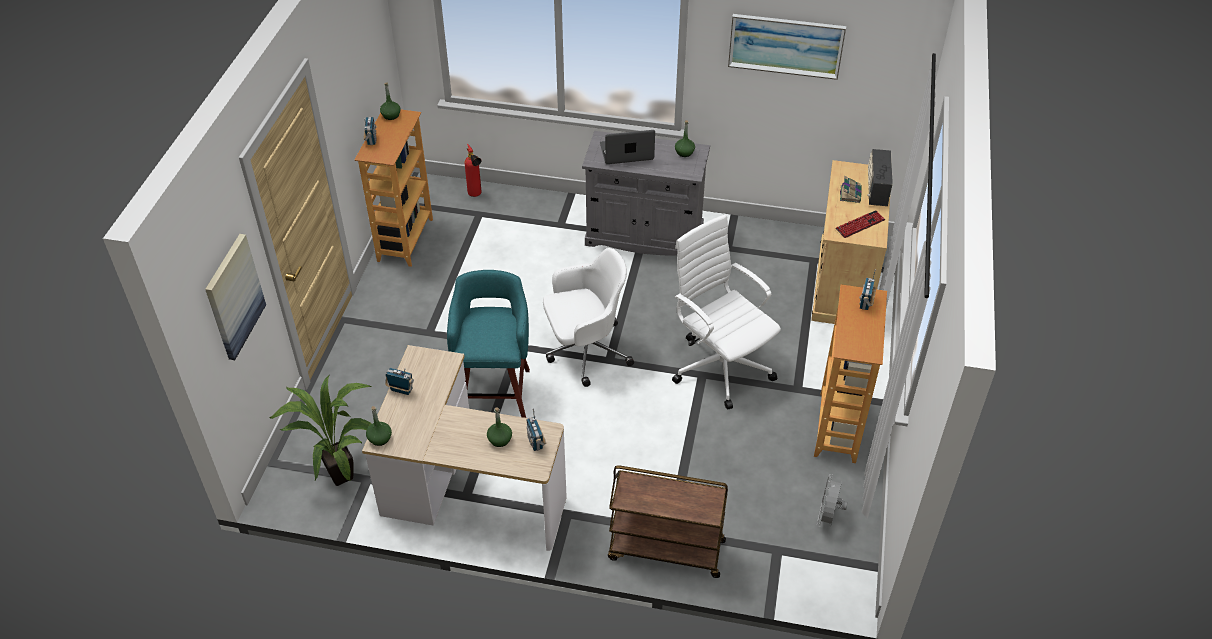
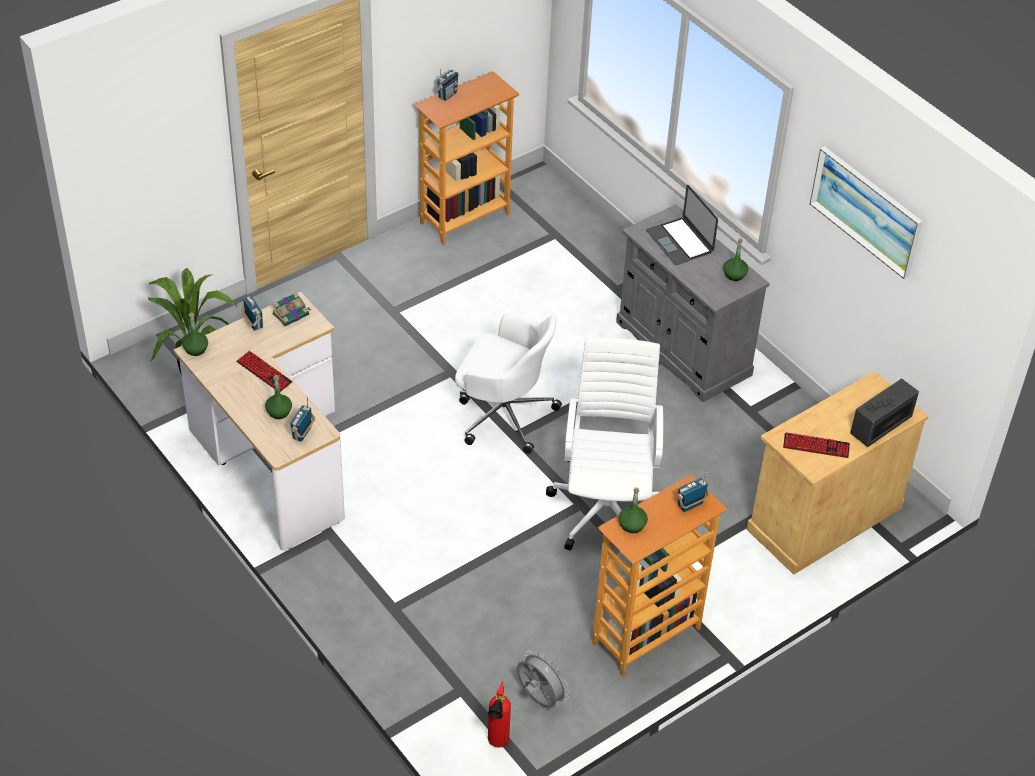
camera: 40 degrees right, 0 degrees up
(234, 296) = (161, 155): picture -> none
(391, 115) = (490, 82): green bottle -> green bottle (632, 525)
(453, 419) = (264, 372): none -> keyboard
(476, 195) = (572, 216): fire extinguisher -> fire extinguisher (497, 744)
(495, 391) = (388, 396): turquoise stool -> none
(626, 152) = (680, 241): laptop -> laptop turned 150 degrees counterclockwise
(665, 550) = (371, 619): brown cart -> none
(828, 517) = (538, 699): grey fan -> grey fan turned 75 degrees clockwise
(850, 193) = (847, 412): book -> book (291, 314)

